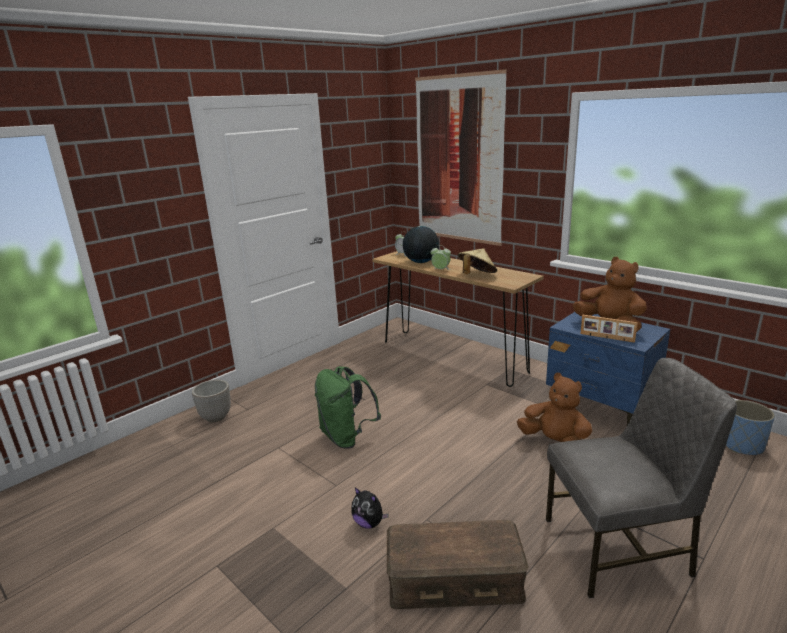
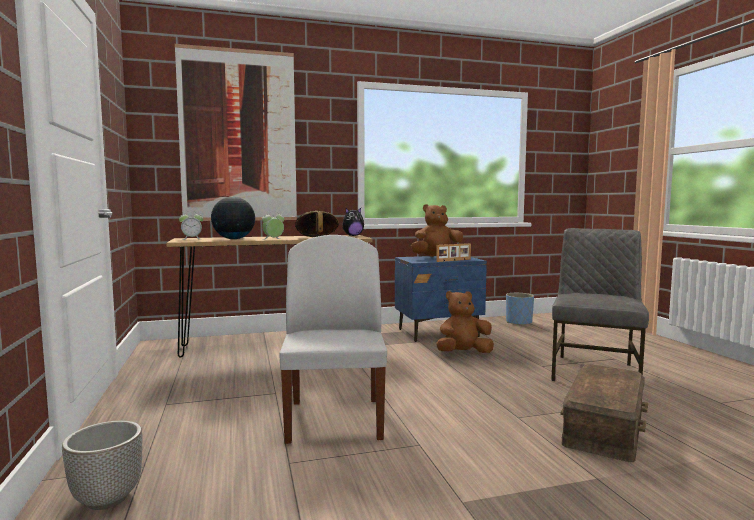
camera: 60 degrees left, 15 degrees down
(347, 437) = (335, 418): green backpack -> white chair
(369, 523) = (502, 443): plush toy -> plush toy (352, 235)

